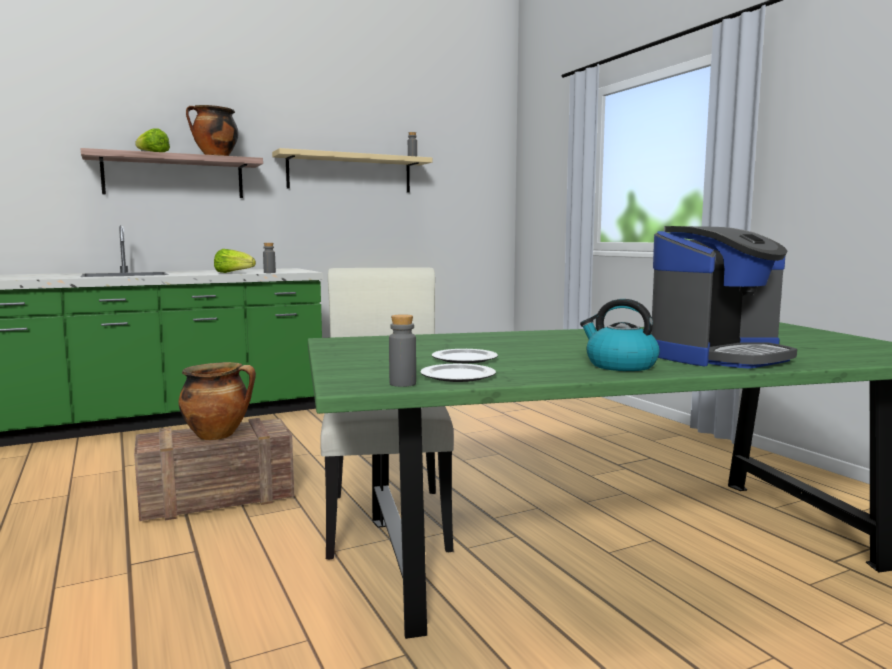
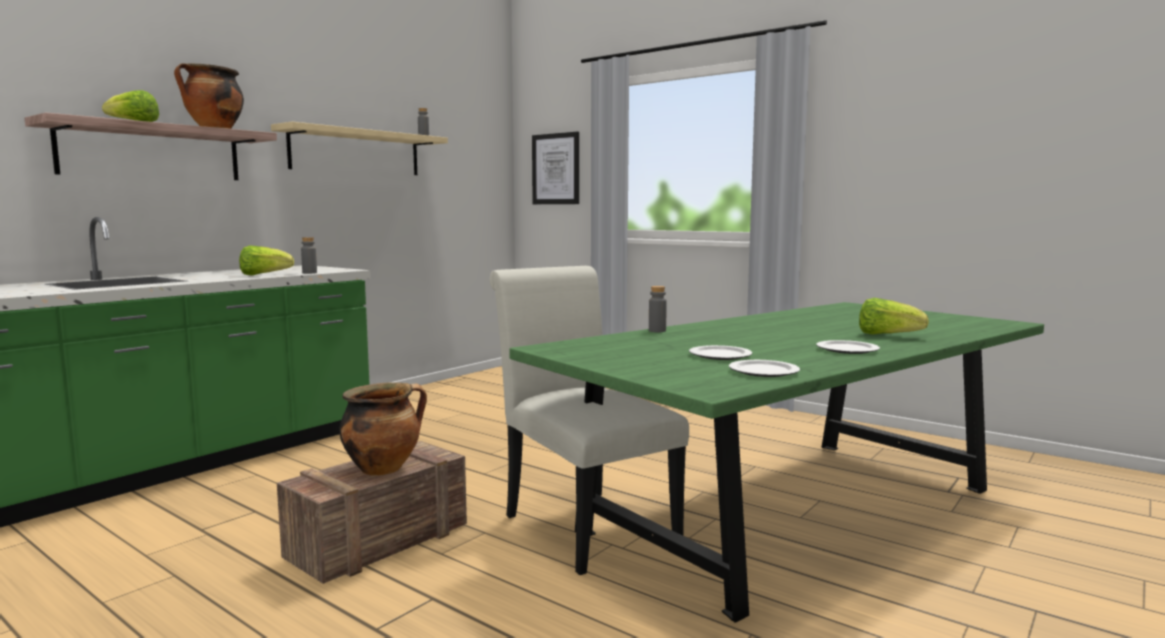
camera: 25 degrees left, 0 degrees up
(402, 384) = (743, 383): grey bottle -> grey bottle (657, 331)
(545, 184) = (556, 169): none -> picture
(619, 365) = (848, 350): kettle -> plate
(718, 356) = (887, 335): coffee machine -> lettuce

